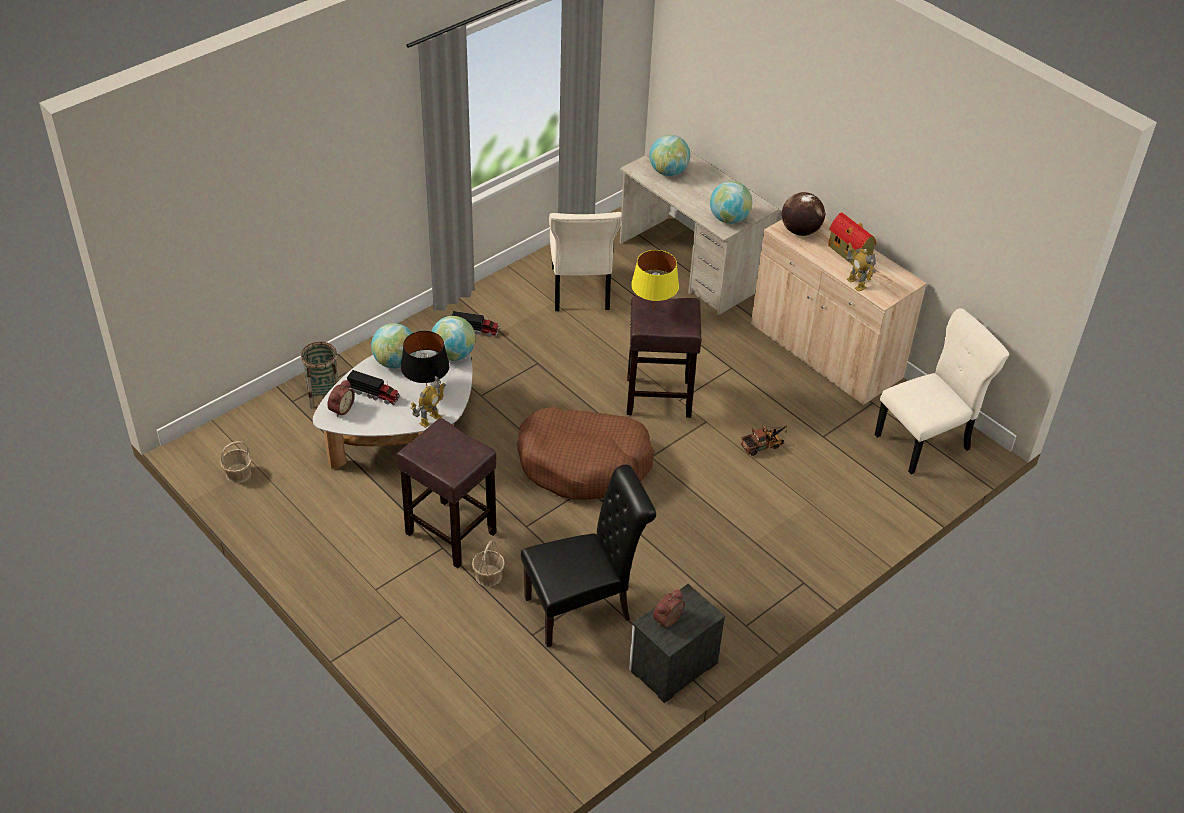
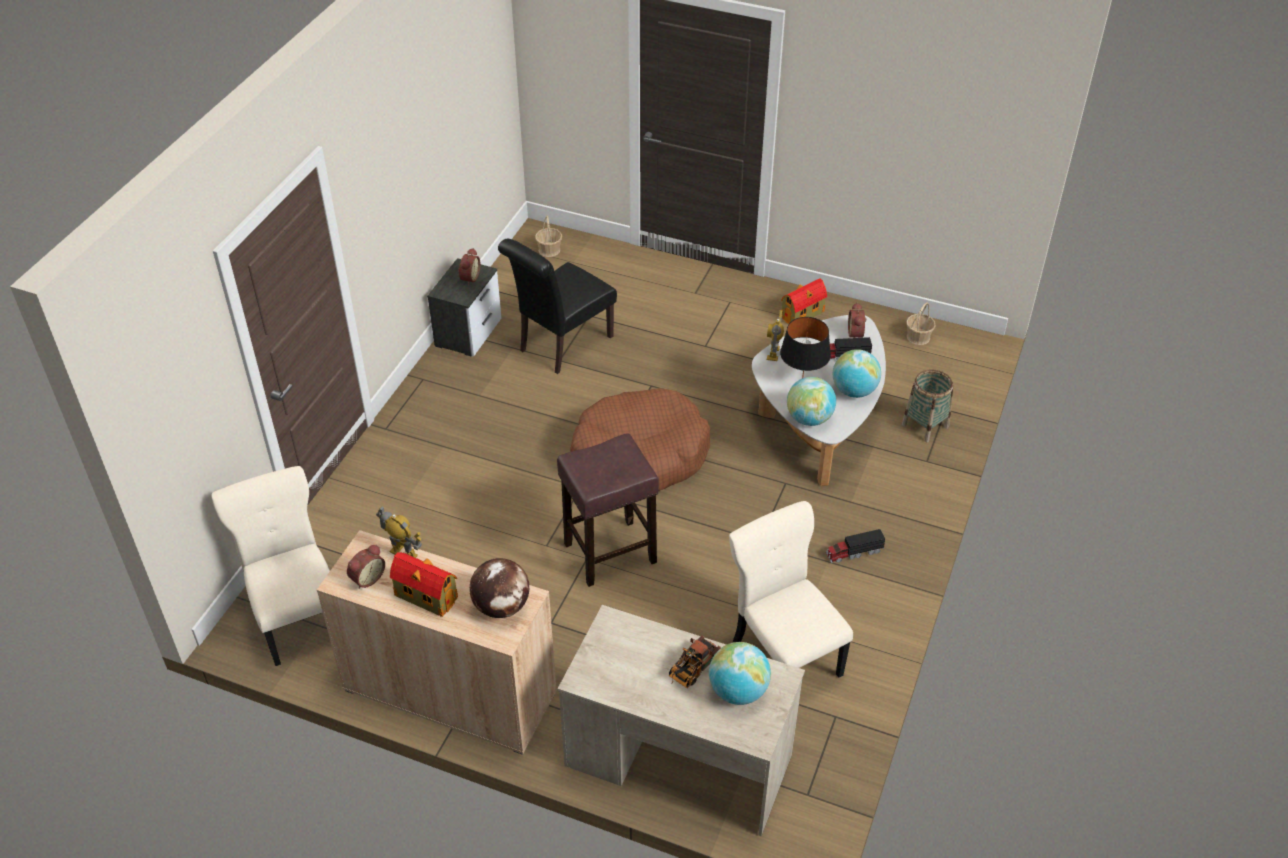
camera: 155 degrees right, 0 degrees up
(317, 543) = (803, 314): none -> toy house
(449, 533) = (709, 358): brown stool -> none
(488, 576) = (652, 340): basket -> basket (549, 250)
(653, 309) = (626, 467): yellow table lamp -> none
(728, 219) = (613, 640): globe -> none
(764, 445) = (474, 543): toy truck -> toy truck (691, 670)
(888, 277) = (367, 578): none -> alarm clock
(926, 441) = (299, 617): beige chair -> beige chair turned 120 degrees clockwise

